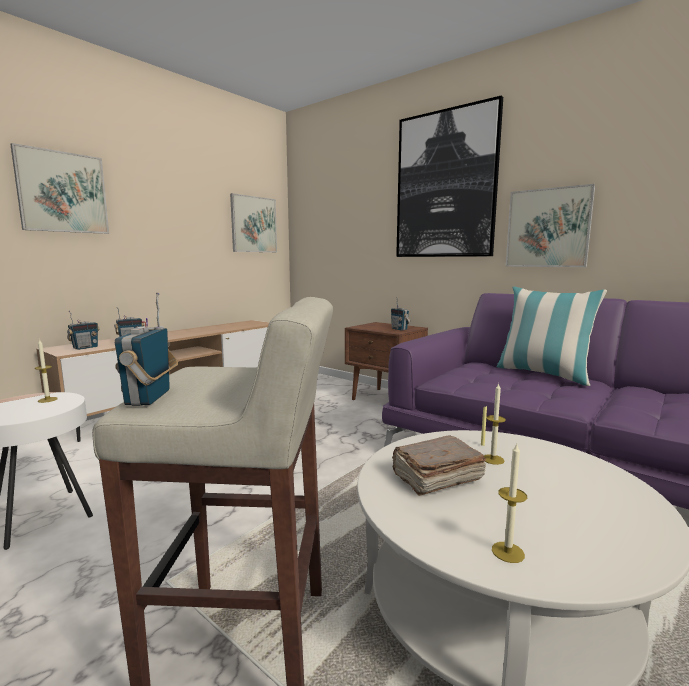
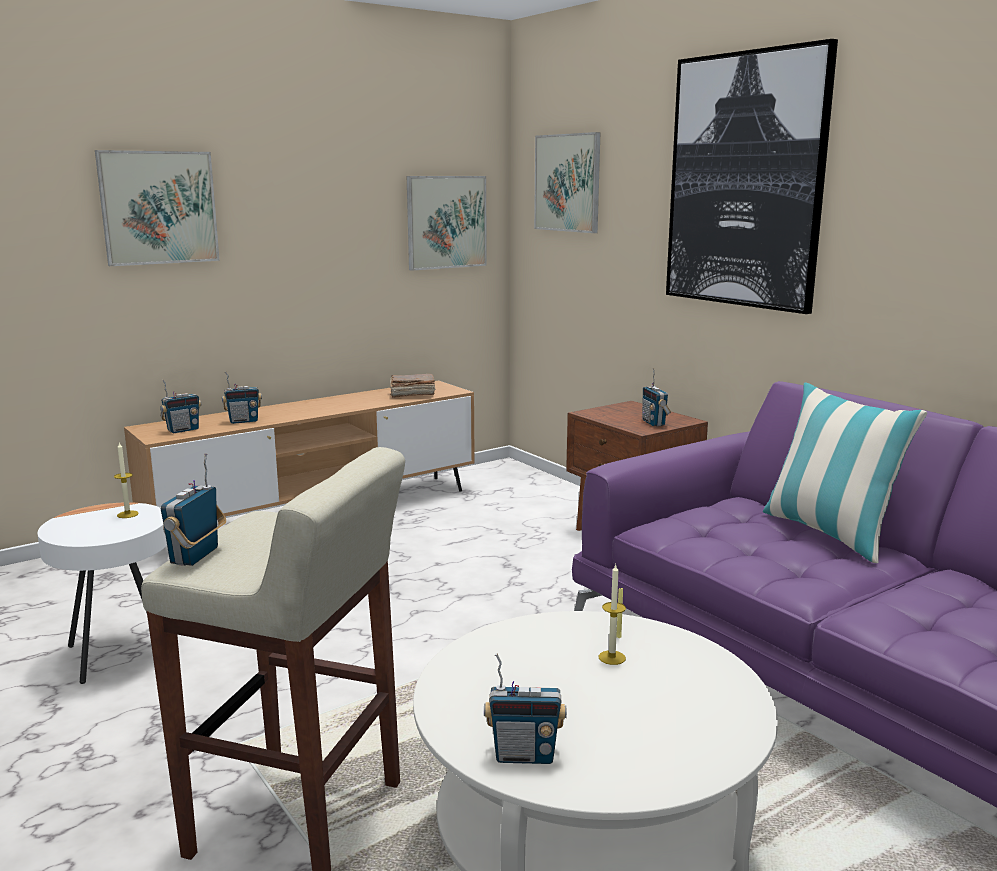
camera: 15 degrees right, 5 degrees up
(435, 478) = (519, 670): brown book -> brown book (411, 394)
(508, 552) = (524, 755): candle -> radio
(547, 228) = (896, 277): picture -> picture (567, 183)

